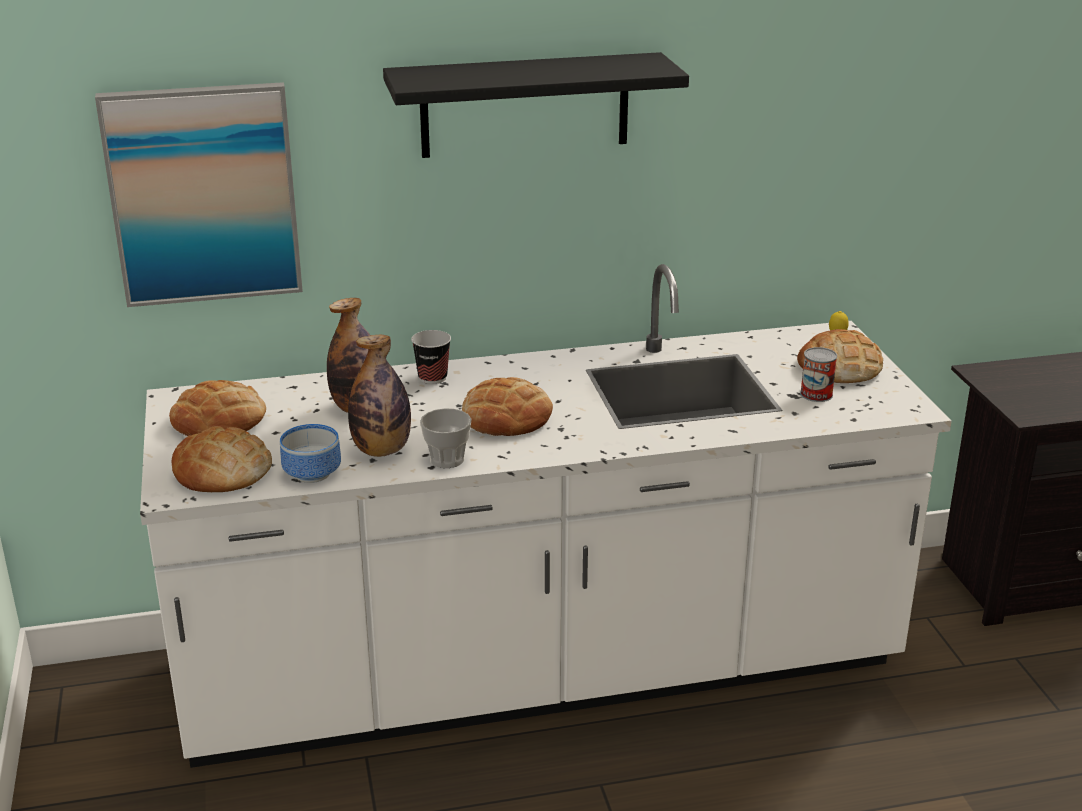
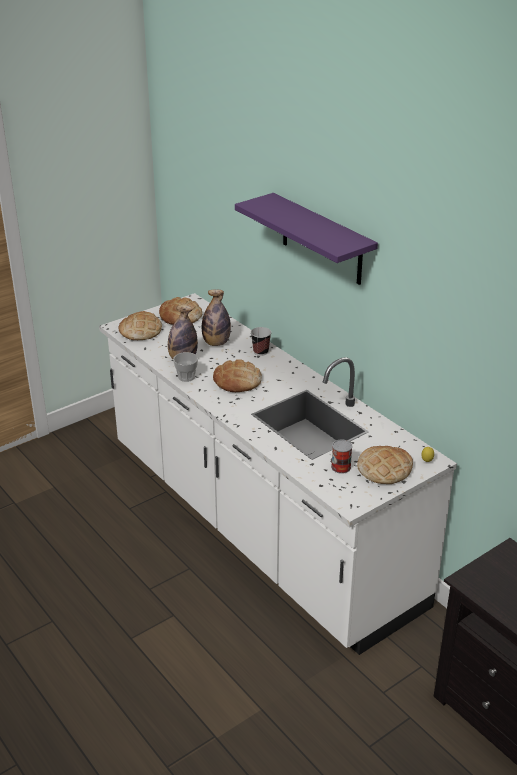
camera: 65 degrees right, 5 degrees up
(203, 194) = (218, 218): picture -> none
(312, 472) = (153, 350): bowl -> none
(525, 105) = (321, 240): black shelf -> purple shelf

